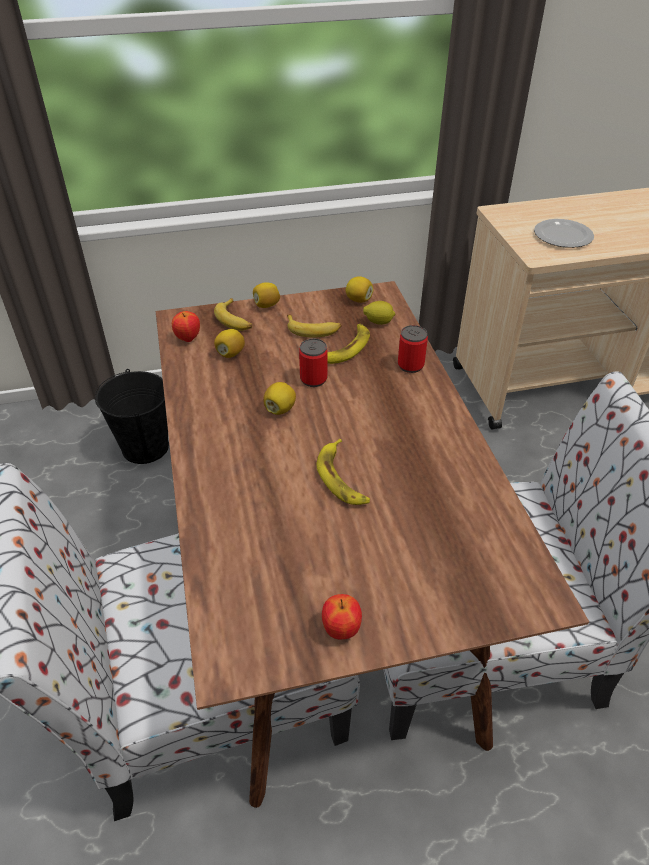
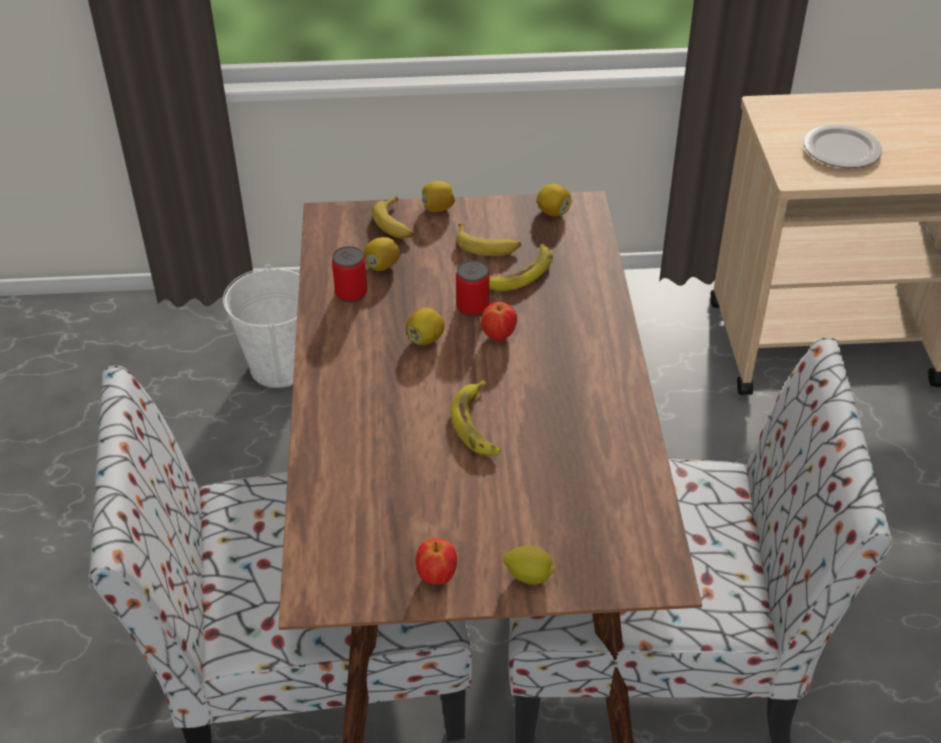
camera: 10 degrees right, 0 degrees up
(145, 447) = (280, 366): black bucket -> white bucket
(188, 338) = (336, 242): apple -> apple (498, 336)
(378, 322) = (569, 244): lemon -> lemon (529, 576)
(410, 365) = (593, 303): can -> can (351, 293)

